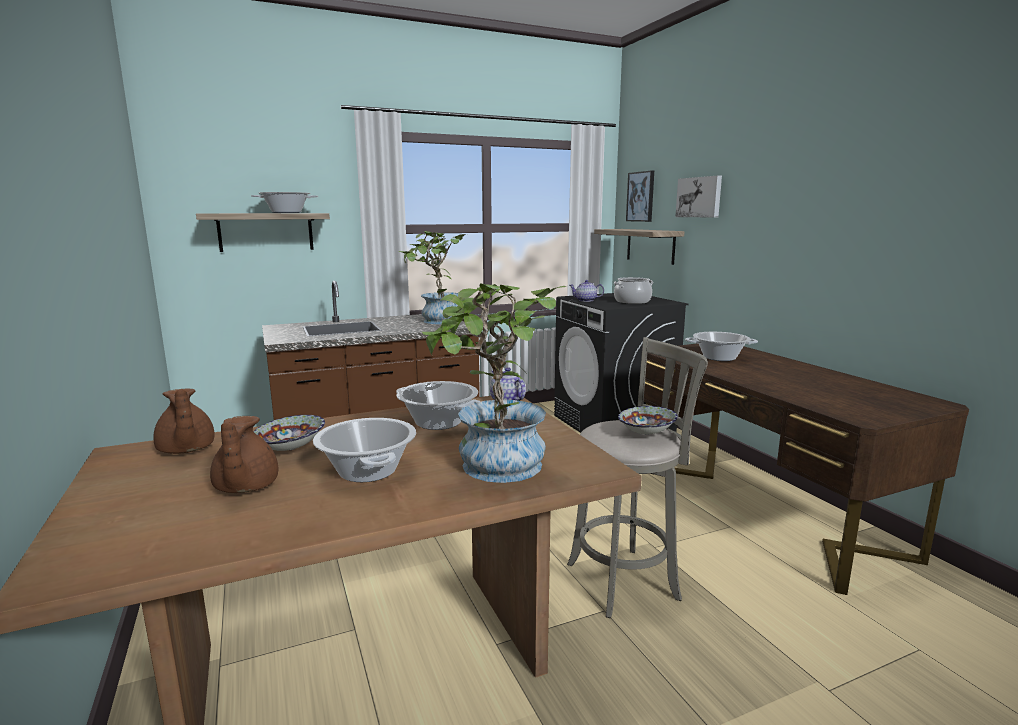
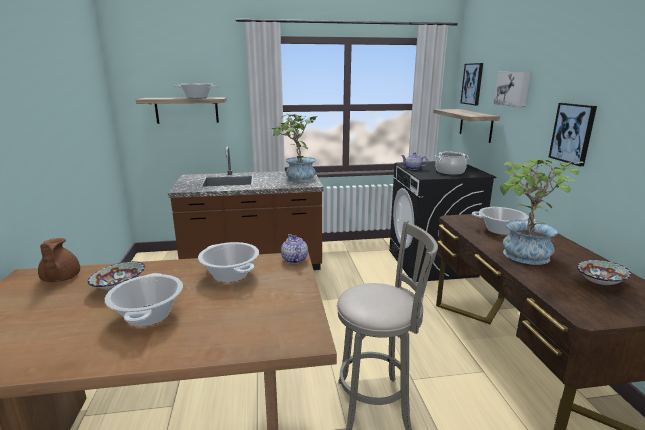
camera: 15 degrees right, 5 degrees up
(244, 487) = (65, 318): brown teapot -> none
(494, 469) = (232, 328): potted plant -> potted plant (523, 257)
(647, 433) = (390, 301): bowl -> bowl (600, 283)
(784, 239) = (573, 133): none -> picture

